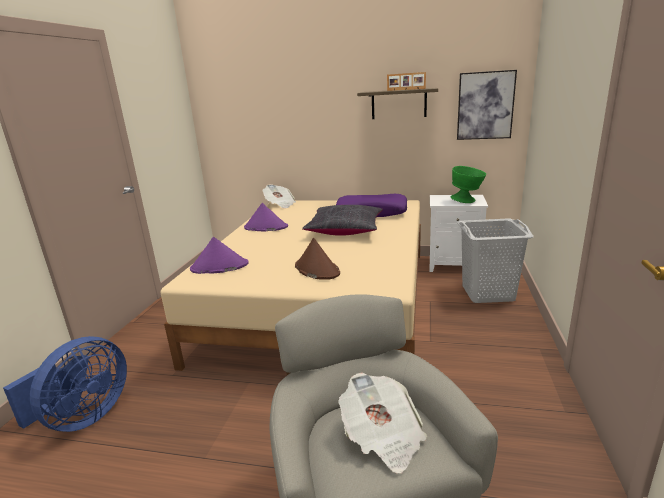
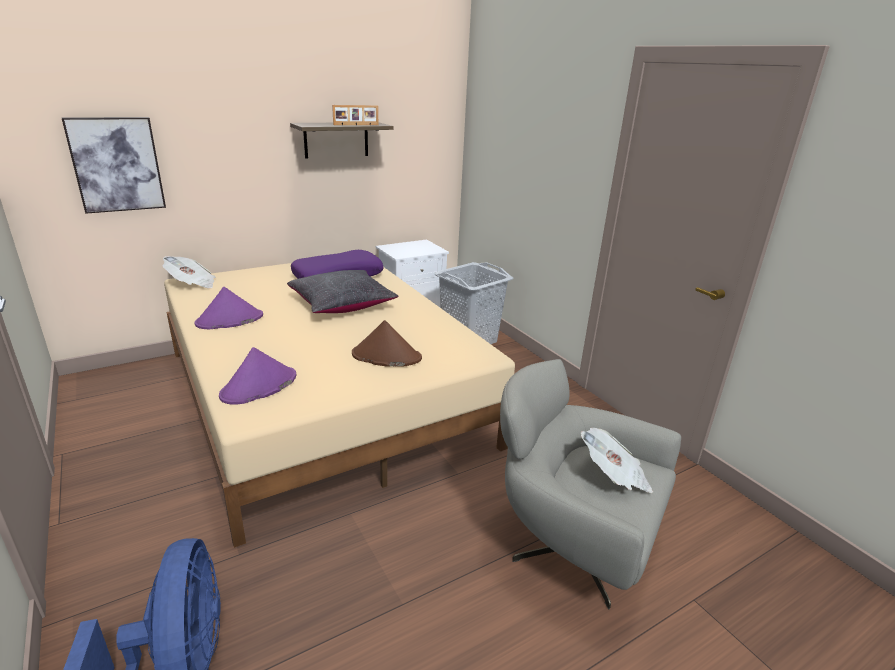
camera: 45 degrees left, 5 degrees up
(467, 201) = (423, 249): green bowl -> none
(485, 105) = (425, 144): picture -> picture (117, 165)

